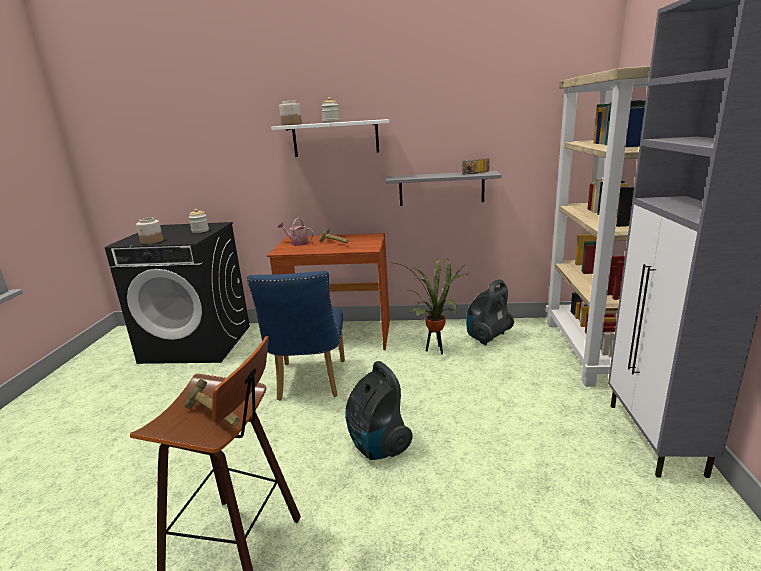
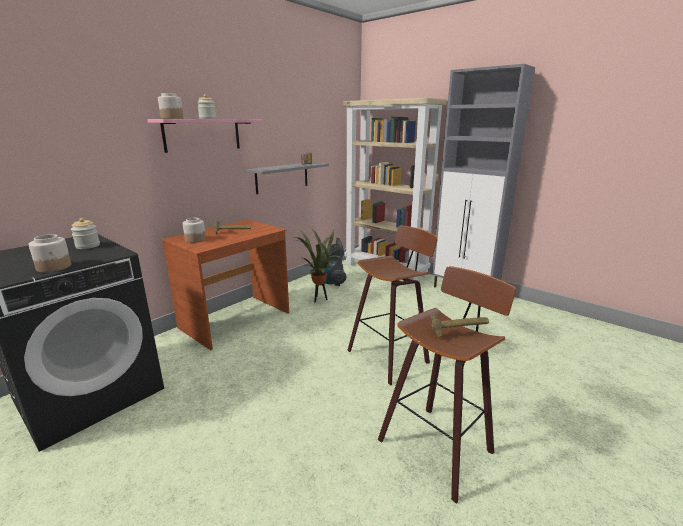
camera: 55 degrees left, 0 degrees up
(297, 243) = (195, 240): watering can -> jar
(309, 383) = (281, 355): blue chair -> none
(335, 138) = (202, 135): white shelf -> pink shelf
(377, 446) = (390, 356): vacuum cleaner -> stool

